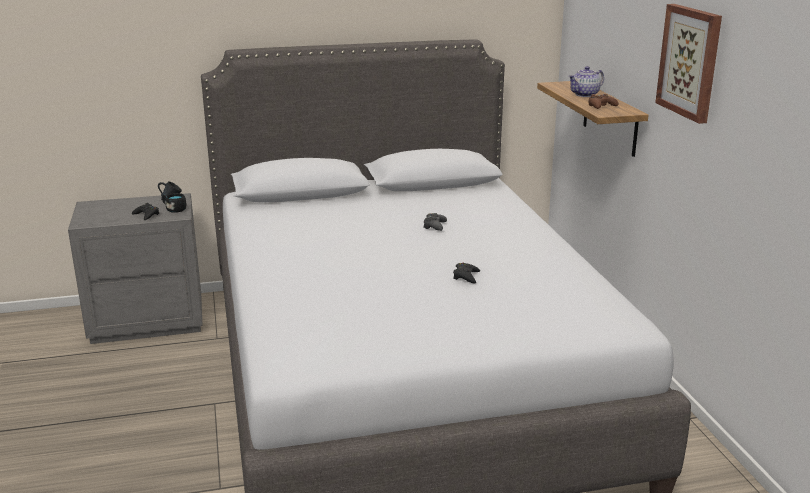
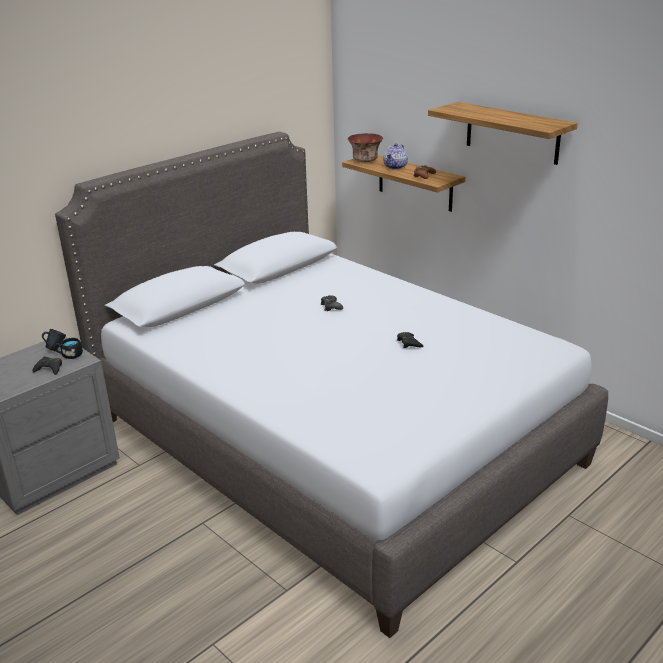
camera: 30 degrees left, 5 degrees up
(563, 85) = (365, 160): none -> bowl
(690, 62) = (512, 133): picture -> shelf

